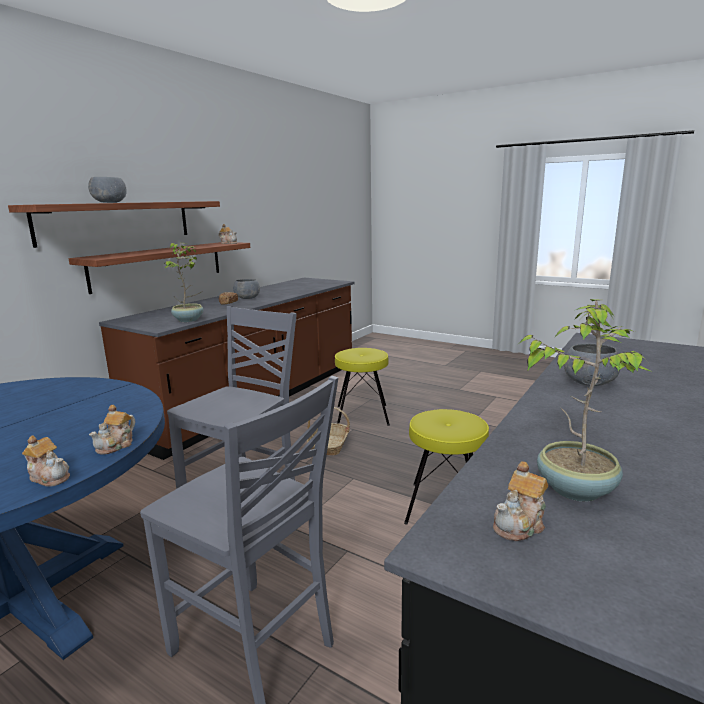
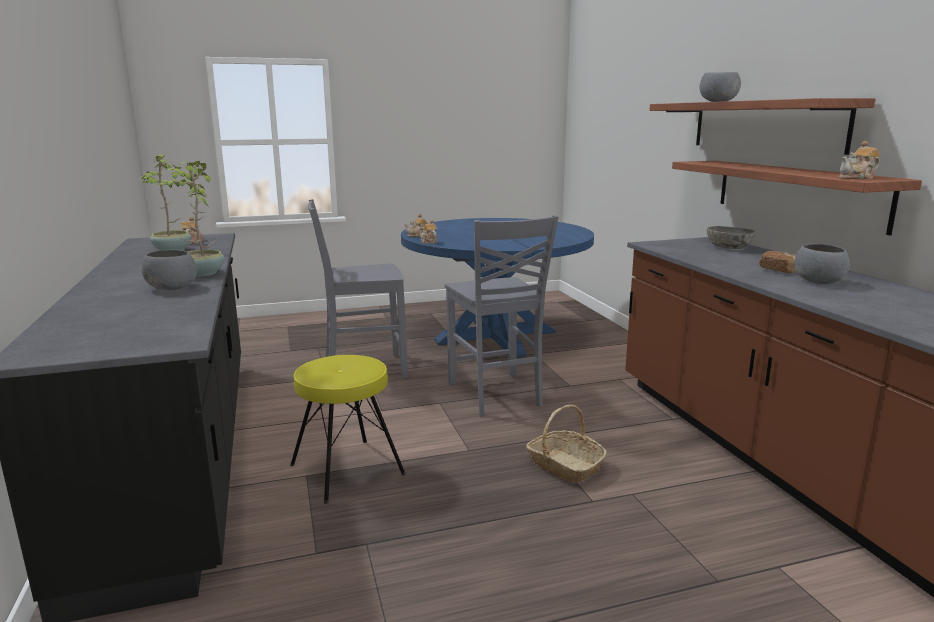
camera: 130 degrees right, 0 degrees up
(156, 315) = (729, 247): none -> grey bowl
(189, 320) = (674, 251): potted plant -> potted plant (201, 274)
(362, 415) = (640, 532): yellow stool -> none

